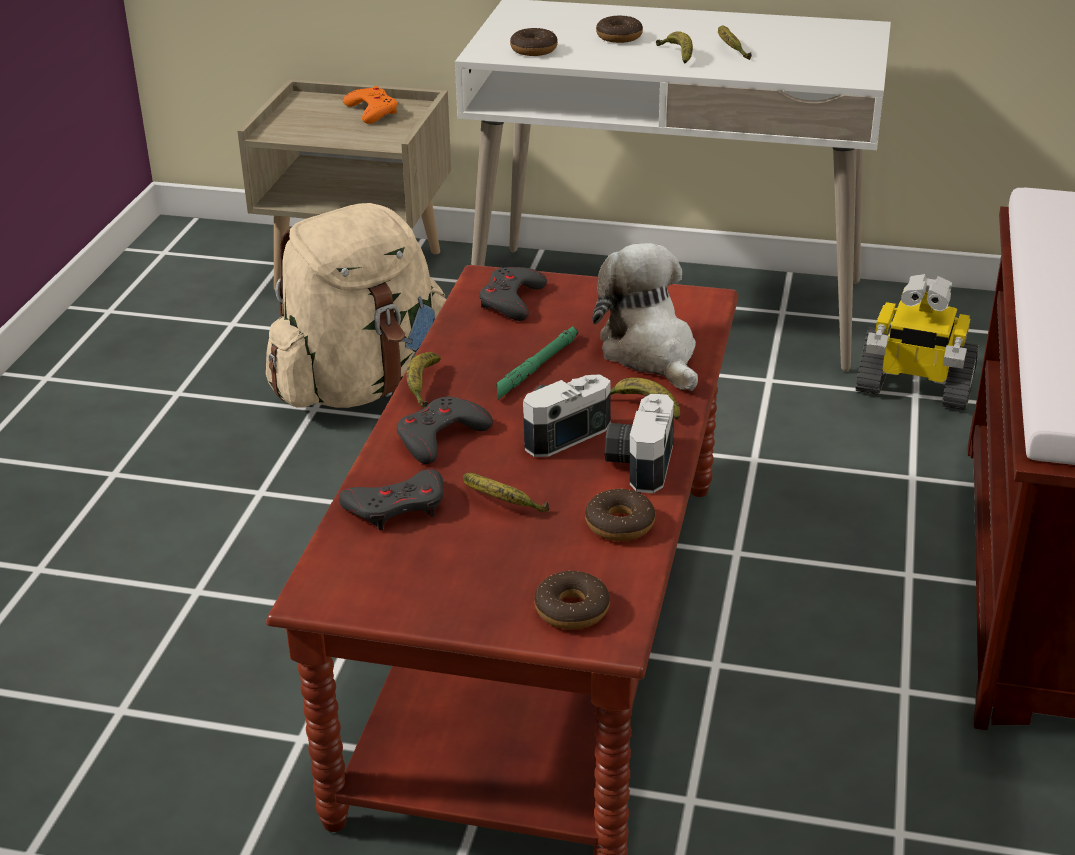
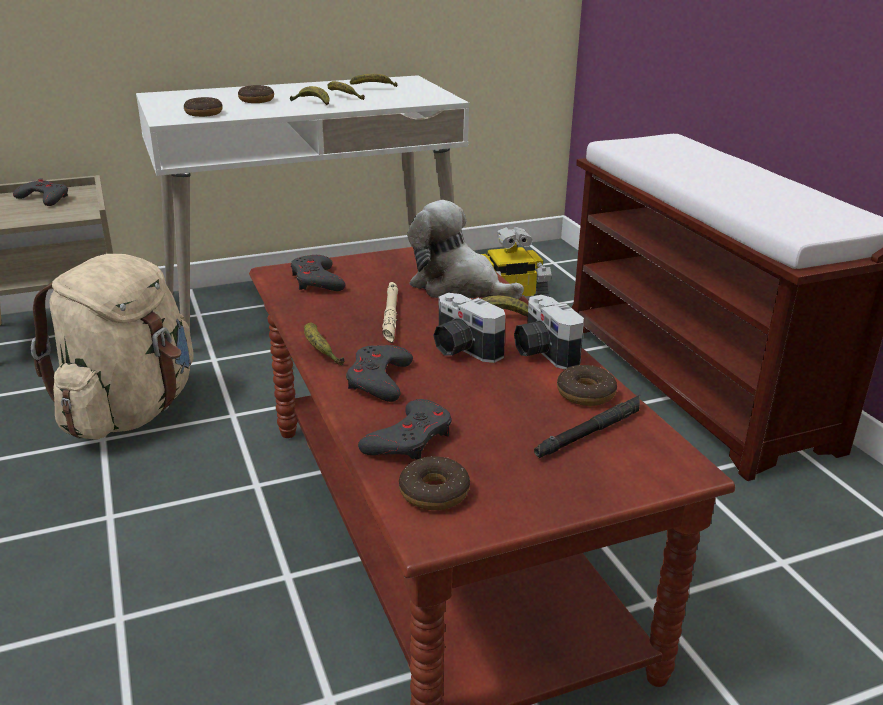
camera: 35 degrees left, 5 degrees down
(372, 111) = (44, 198): orange game controller -> grey game controller
(501, 503) = (486, 409): banana -> banana (374, 88)
(536, 368) = (391, 316): green flashlight -> beige flashlight
(559, 431) = (461, 349): camera -> camera turned 60 degrees counterclockwise
(570, 564) = (591, 432): none -> black flashlight
(572, 610) = (636, 461): donut -> donut (434, 492)

